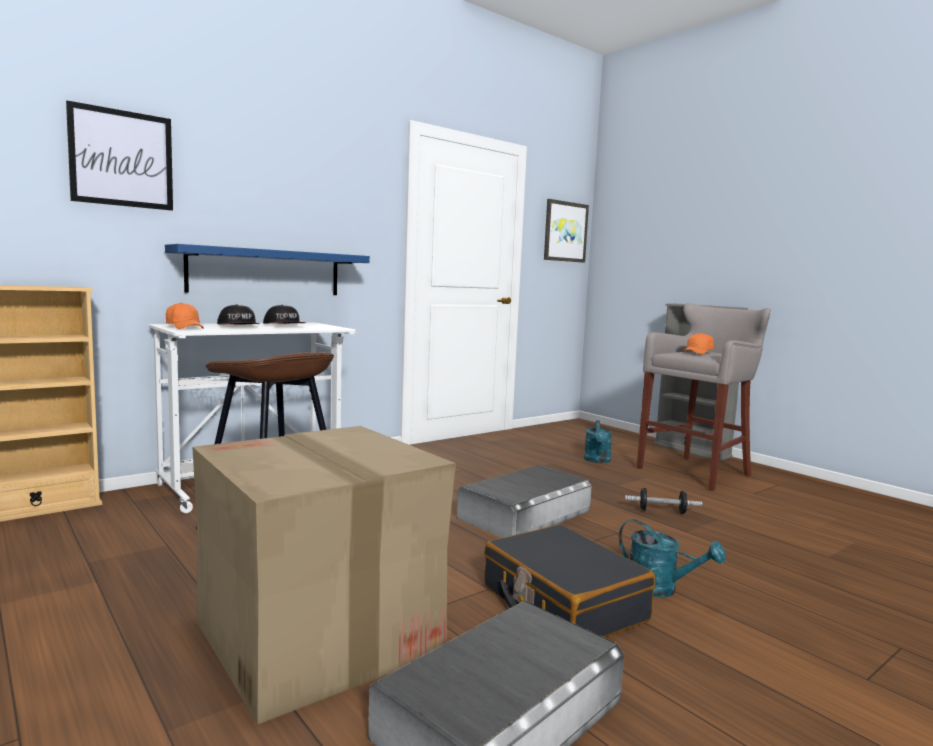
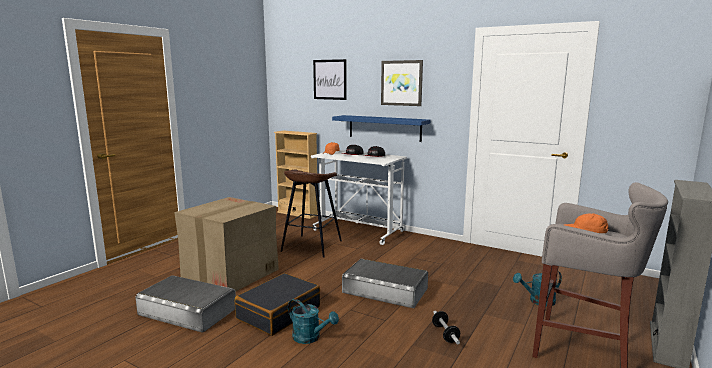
camera: 70 degrees right, 5 degrees up
(565, 231) = (657, 93): picture -> picture (401, 83)
(660, 589) = (310, 338): turquoise watering can -> turquoise watering can turned 75 degrees counterclockwise

